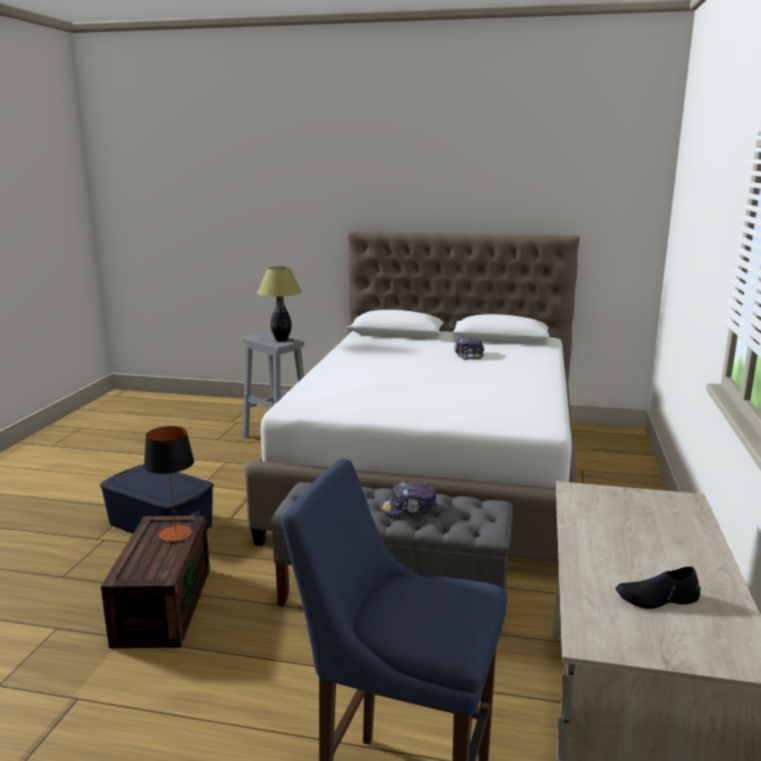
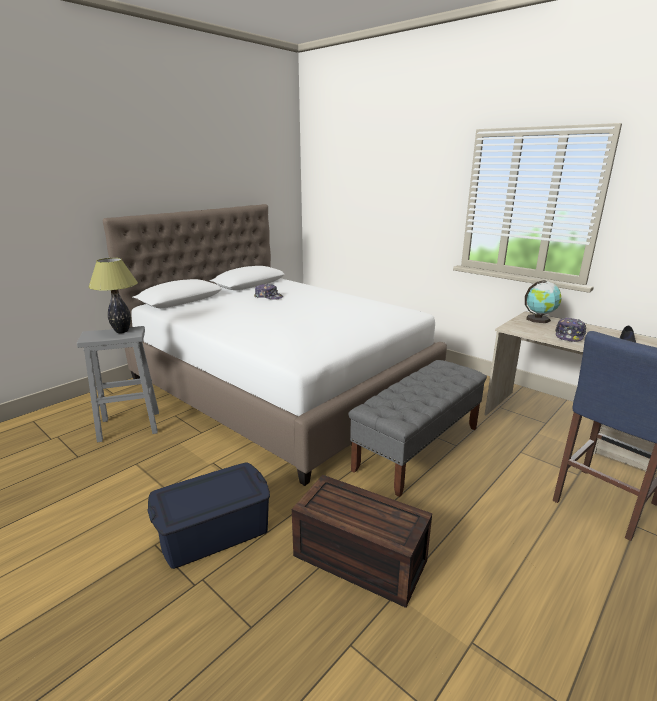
camera: 60 degrees left, 5 degrees up
(175, 533) = (343, 496): table lamp -> none
(408, 508) = (430, 384): cap -> cap (569, 335)
(673, 509) = (539, 319): none -> globe

